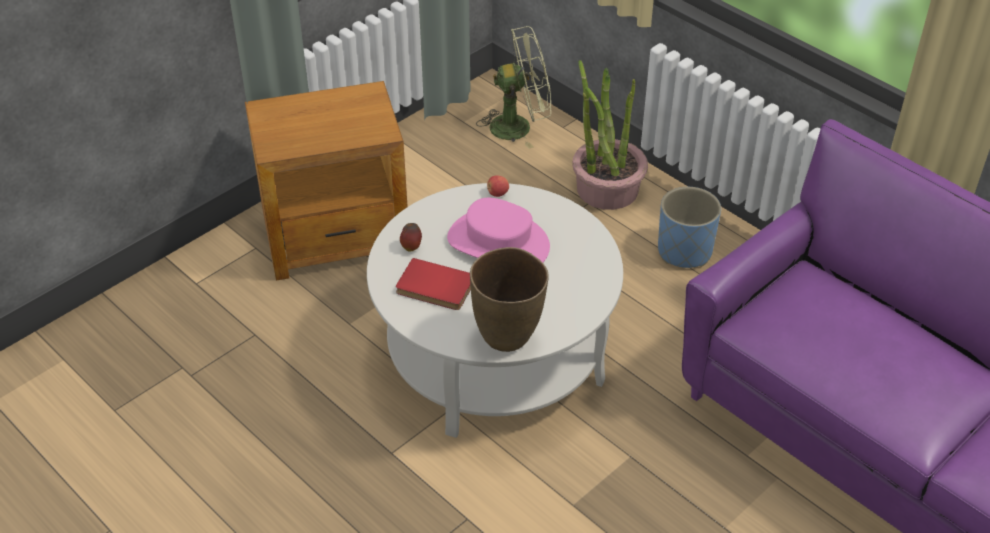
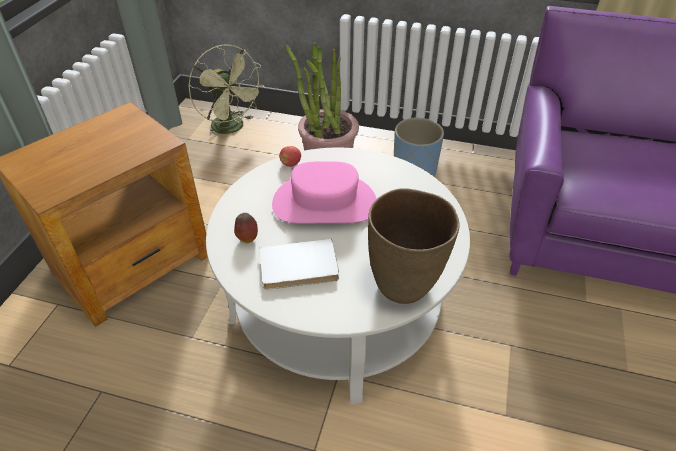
camera: 30 degrees left, 0 degrees up
(434, 288) = (299, 268): red book -> white book
(519, 126) = (232, 128): green fan -> green fan turned 90 degrees clockwise

